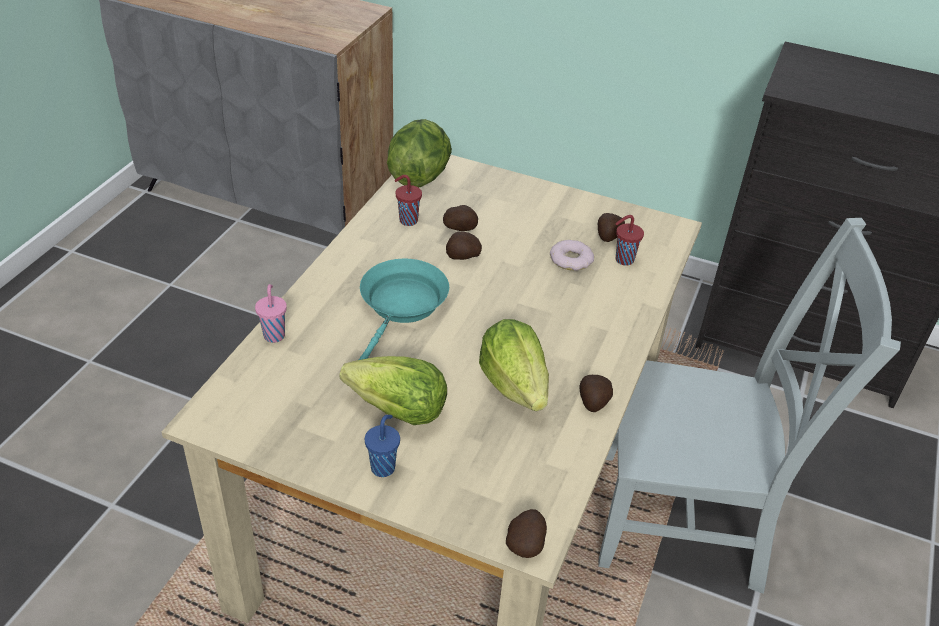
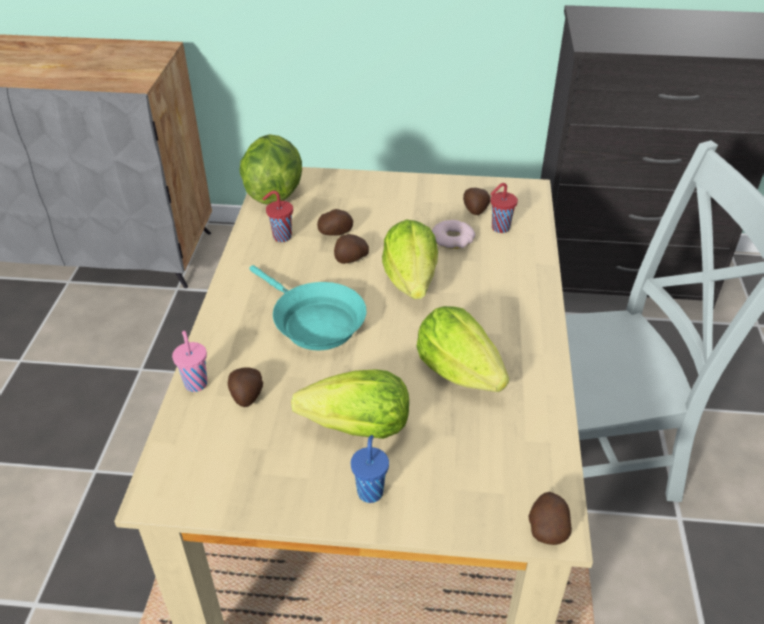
camera: 15 degrees left, 0 degrees up
(401, 307) = (313, 322): turquoise frying pan -> turquoise frying pan turned 135 degrees clockwise
(510, 290) = (411, 281): none -> lettuce
(593, 402) = (539, 368): potato -> potato (246, 396)

